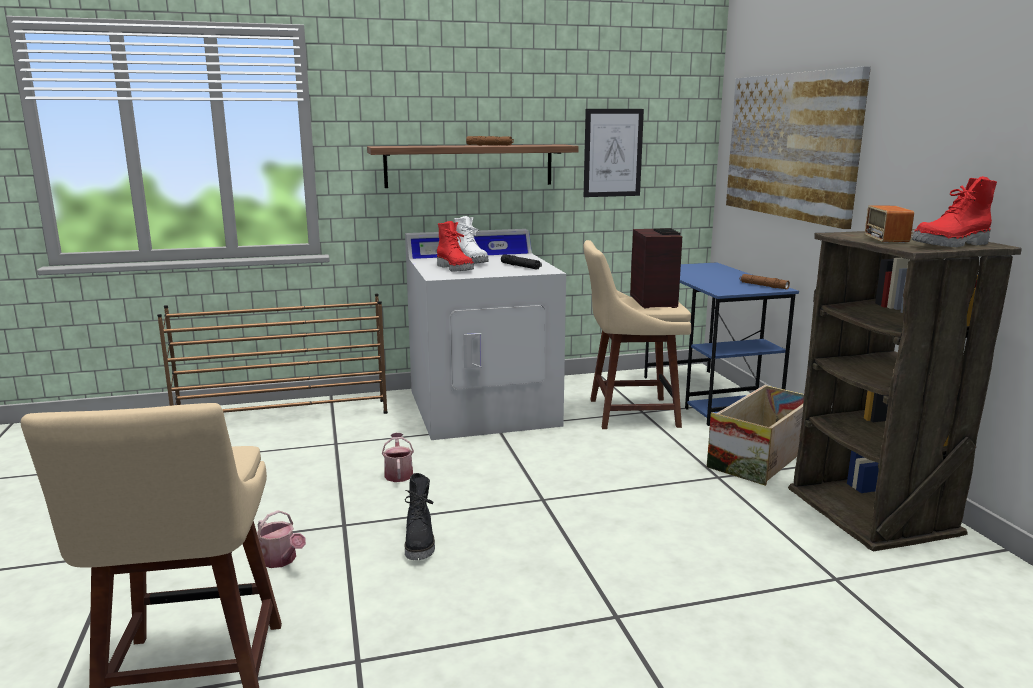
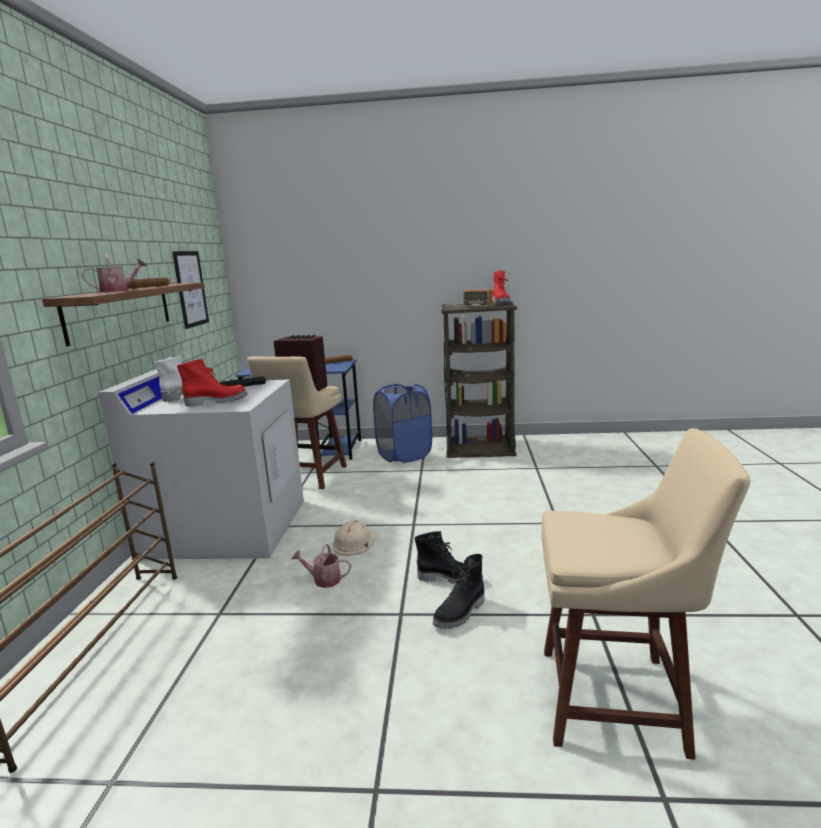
camera: 70 degrees left, 0 degrees up
(281, 560) = (446, 651): watering can -> watering can (119, 291)
(348, 560) = (460, 614): none -> black boot
(480, 473) = (355, 542): none -> beige hard hat
(761, 456) = (404, 455): crate -> blue laundry basket
(790, 146) = (320, 271): picture -> none

